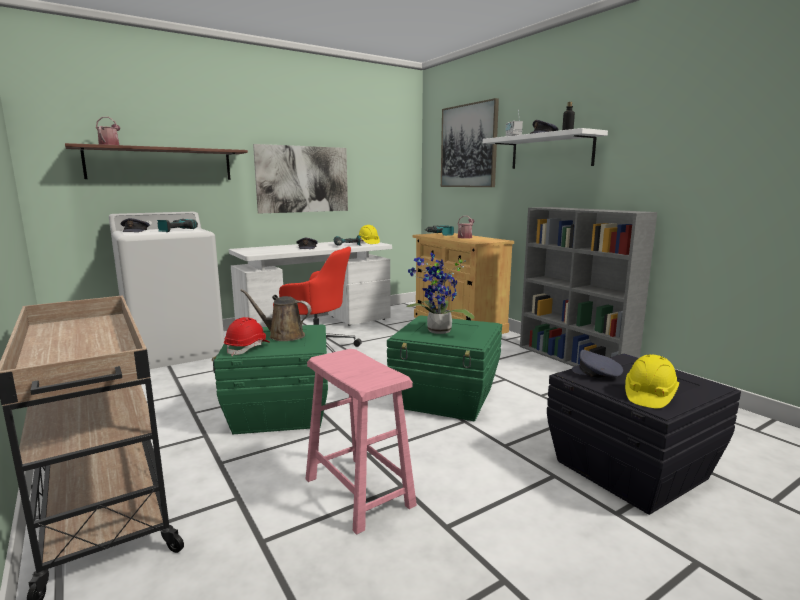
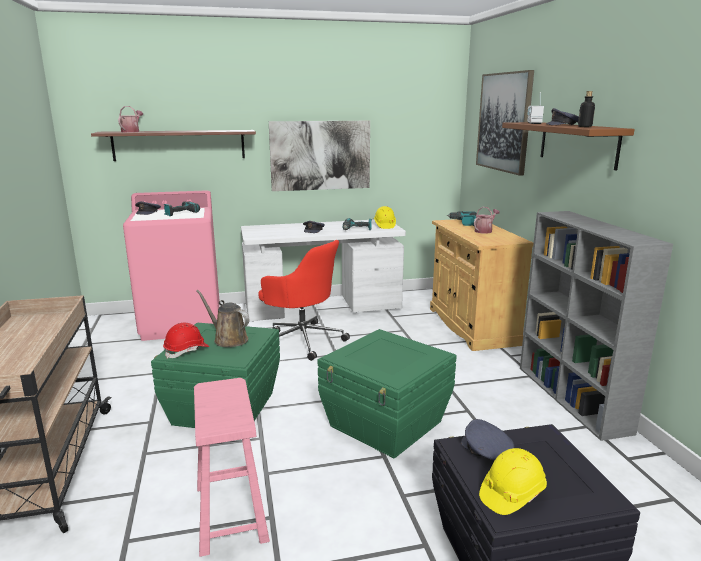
camera: 20 degrees right, 5 degrees up
(176, 351) = (182, 322): white washing machine -> pink washing machine
(437, 332) = (375, 356): potted plant -> none
(551, 151) = (577, 144): white shelf -> brown shelf

